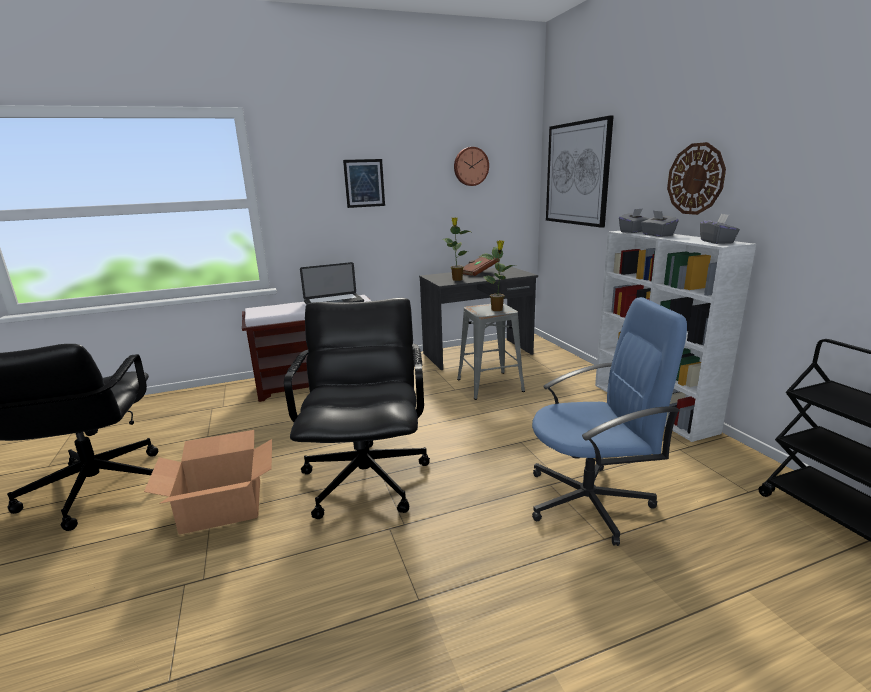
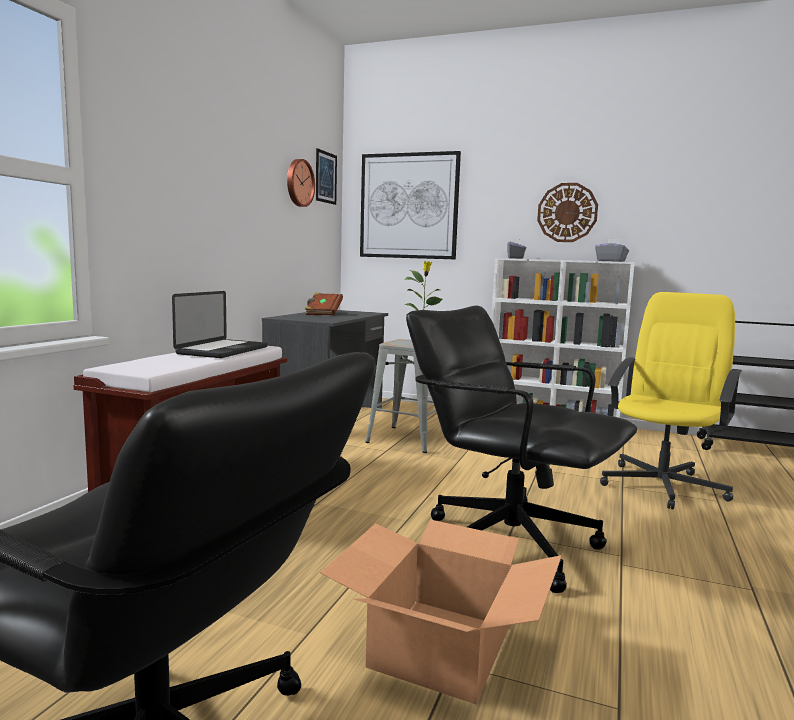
camera: 50 degrees left, 10 degrees down
(364, 183) = (211, 179): picture -> picture (326, 177)
(457, 279) = (326, 318): potted plant -> none
(590, 501) = (663, 485): blue office chair -> yellow office chair
(657, 235) = (549, 259): grey tissue box -> none

